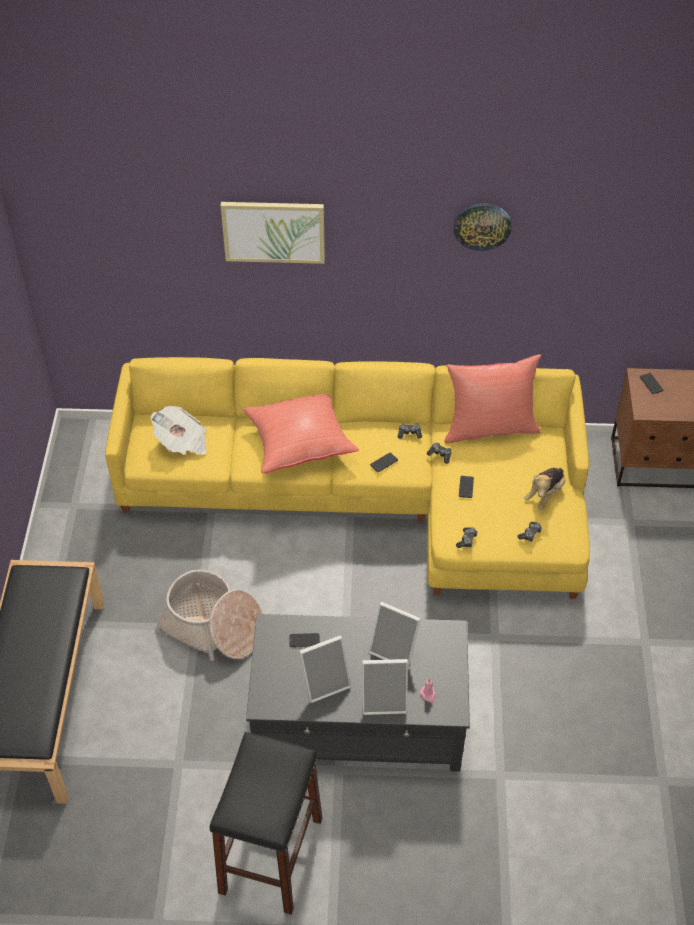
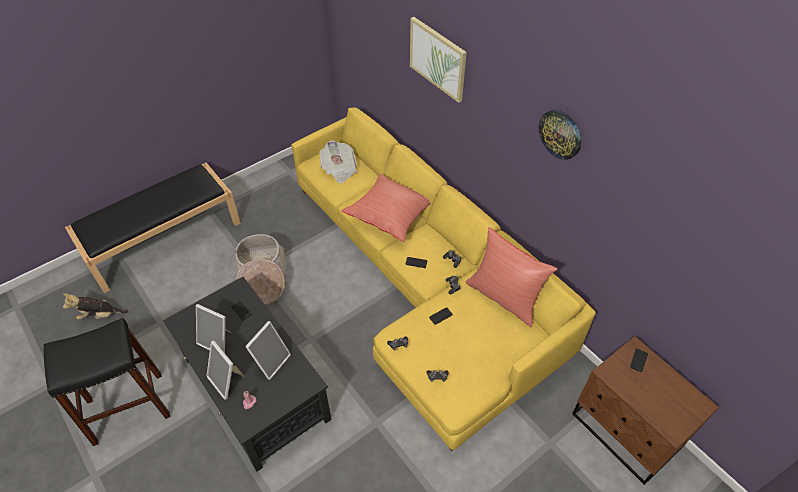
camera: 50 degrees right, 0 degrees up
(395, 649) = (271, 361): picture frame -> picture frame turned 135 degrees counterclockwise
(545, 494) = (483, 365): plush toy -> plush toy (100, 315)

